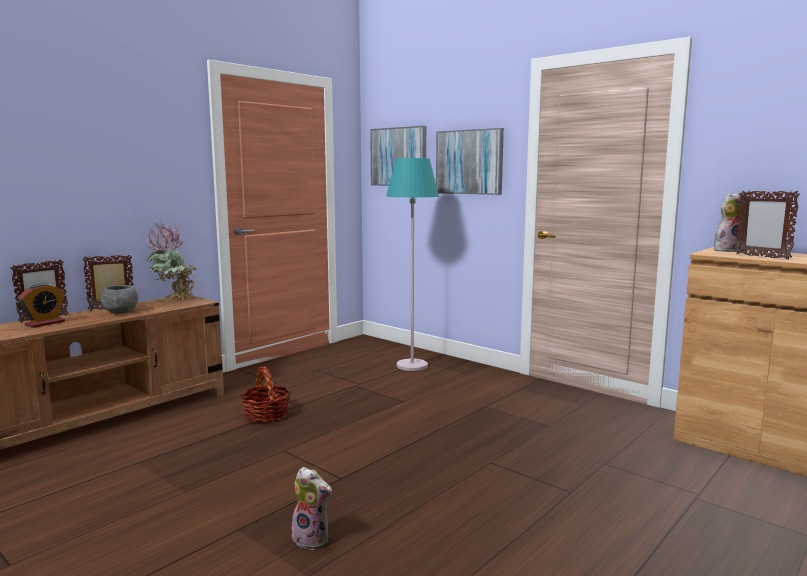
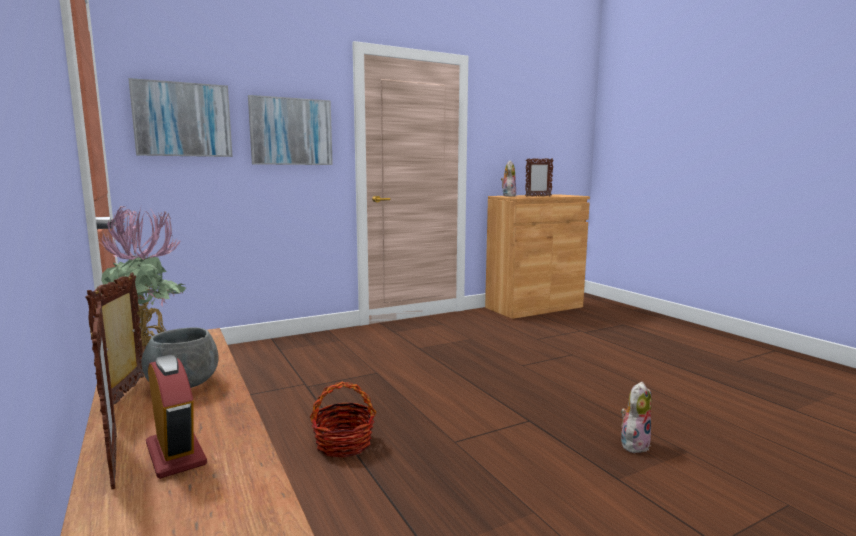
camera: 70 degrees left, 0 degrees up
(412, 366) = (285, 354): turquoise floor lamp -> none

